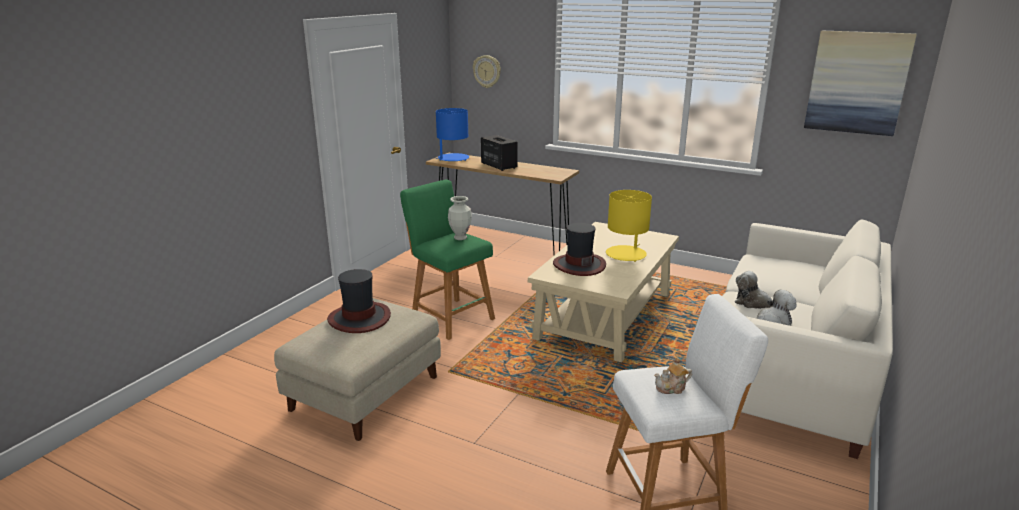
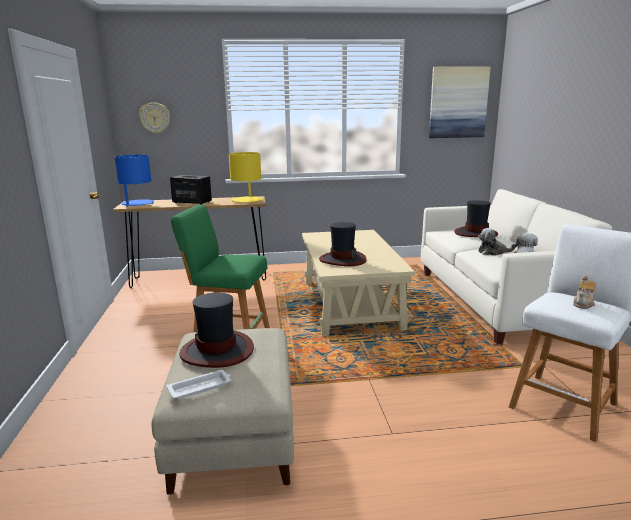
camera: 35 degrees left, 5 degrees down
(314, 341) = (200, 387): none -> white tray
(460, 238) = (236, 257): vase -> none
(626, 254) = (361, 246): yellow table lamp -> yellow table lamp (247, 200)
(782, 273) = (475, 233): none -> hat

